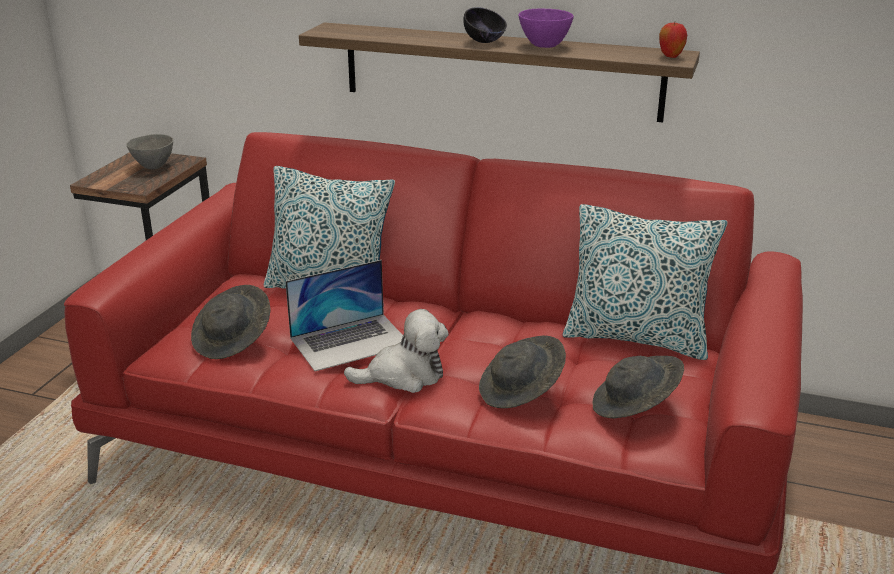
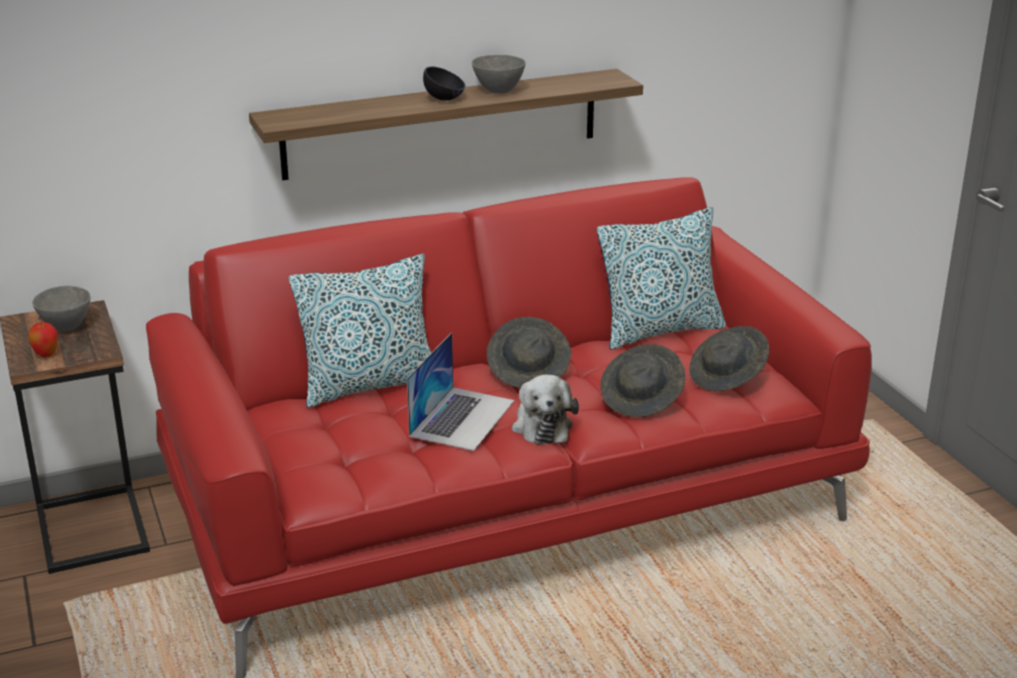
camera: 40 degrees left, 0 degrees up
(233, 340) = (361, 459): grey hat -> grey hat (529, 371)
(403, 375) = (542, 425): plush toy -> plush toy turned 135 degrees clockwise
(543, 45) = (498, 91): purple bowl -> grey bowl
(670, 56) = (610, 78): apple -> apple (46, 355)

